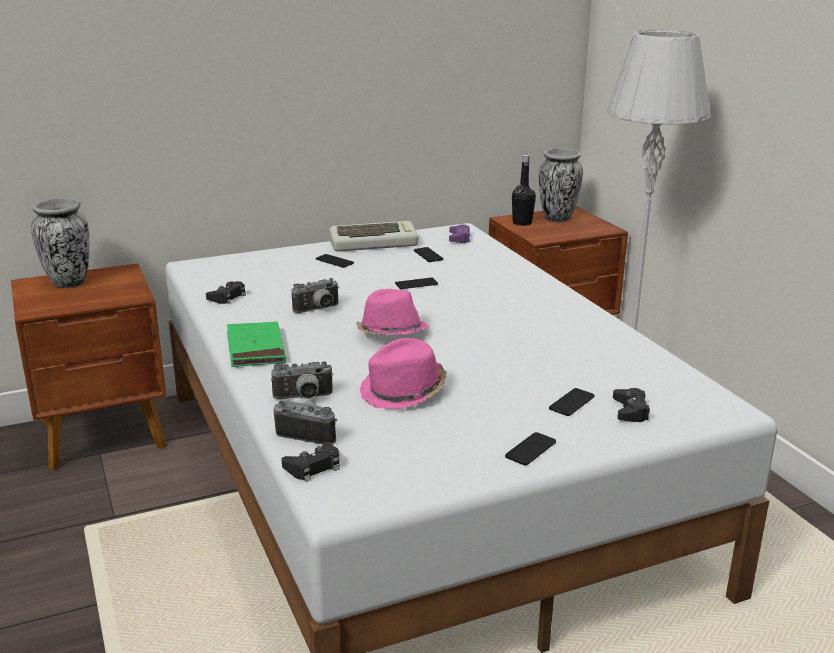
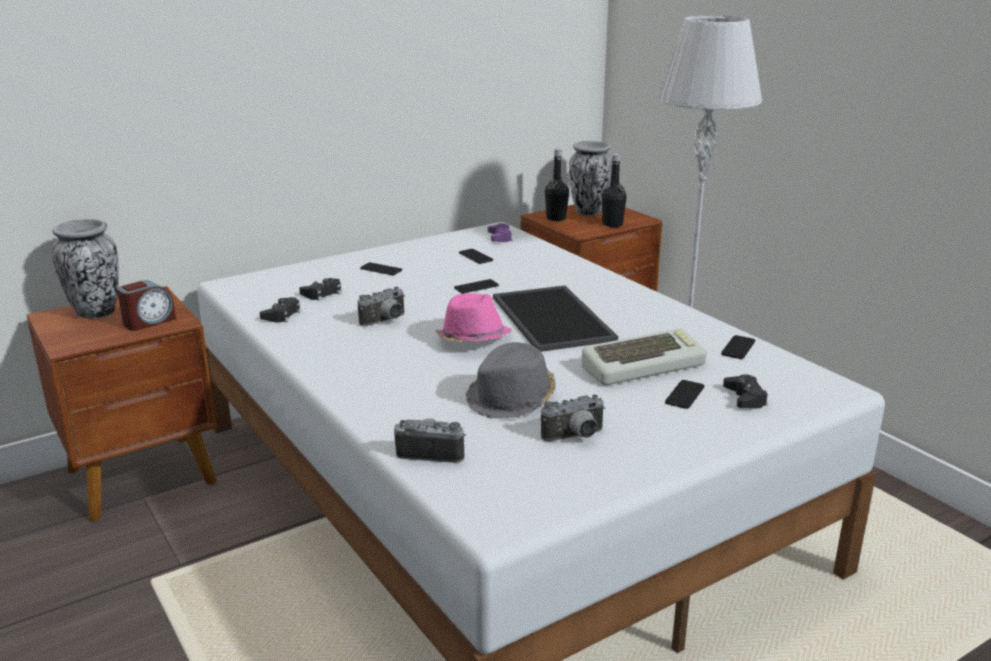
camera: 10 degrees left, 0 degrees up
(110, 294) = (149, 322): none -> alarm clock
(256, 348) = (336, 367): green book -> none
(303, 398) = (410, 415): camera -> camera (575, 437)
(314, 467) = (452, 488): black game controller -> black game controller (322, 293)
(374, 243) = (414, 248): keyboard -> keyboard (642, 365)
(403, 392) = (512, 399): pink hat -> grey hat
(478, 319) = (555, 318): none -> tray
(530, 449) = (665, 446): phone -> phone (738, 348)
(575, 232) = (612, 224): none -> black bottle

